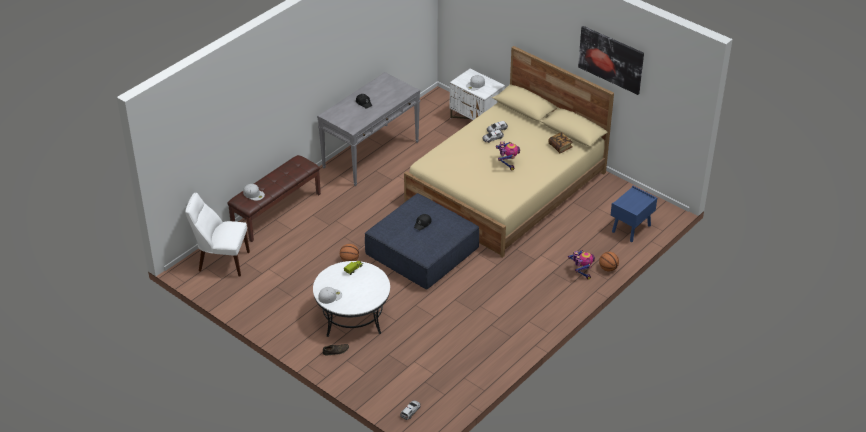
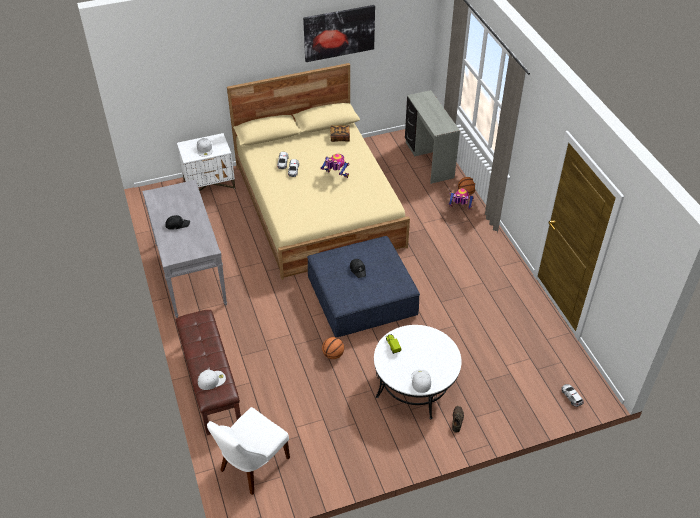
camera: 60 degrees left, 5 degrees up
(631, 229) = (428, 160): blue nightstand -> grey desk

